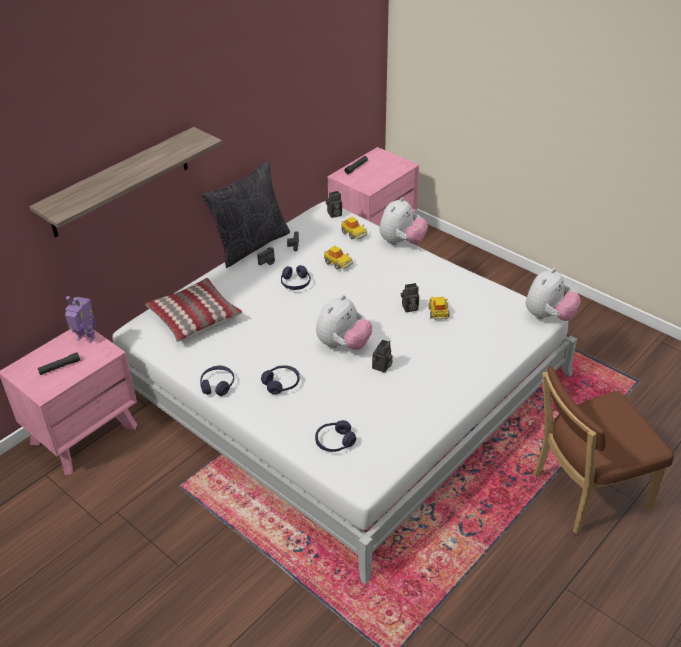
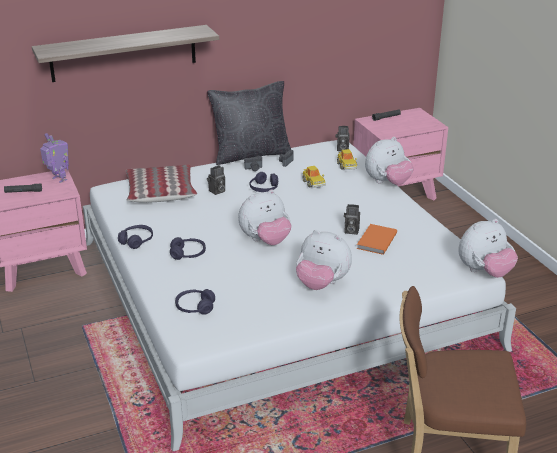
camera: 25 degrees right, 10 degrees down
(382, 367) = (285, 266): camera -> camera (217, 191)
(427, 375) = (322, 284): none -> plush toy
(438, 312) = (375, 241): toy car -> orange book

